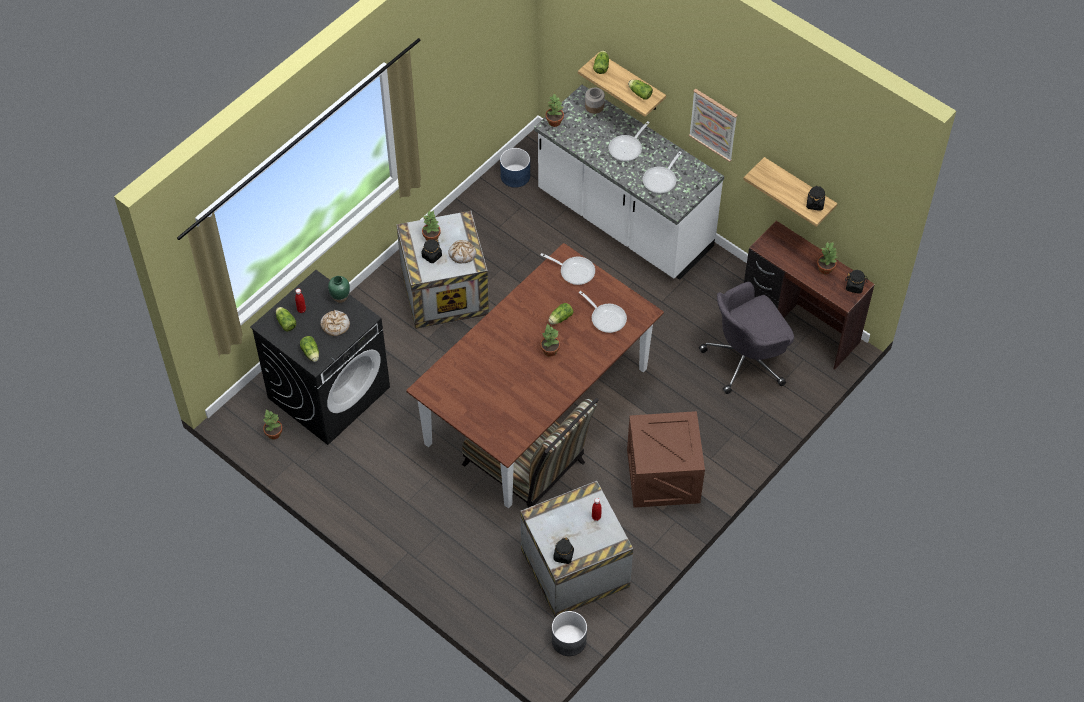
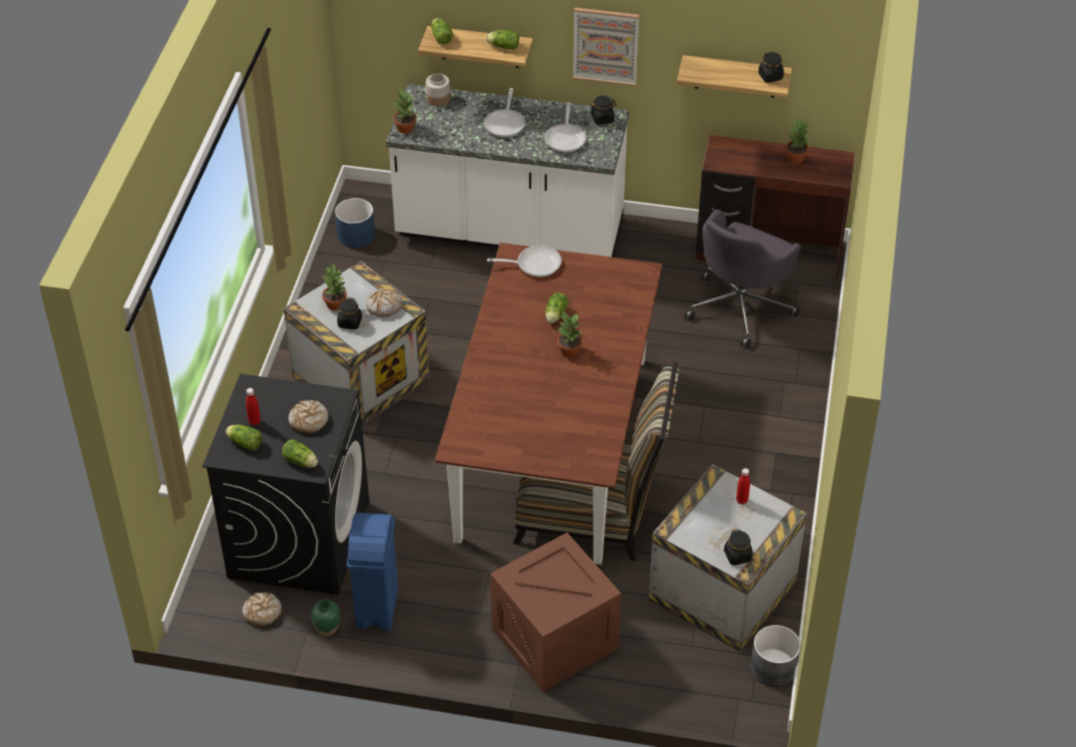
camera: 30 degrees left, 10 degrees down
(273, 433) = (262, 612): potted plant -> bread
(340, 297) = (292, 389): green vase -> green vase (327, 629)
(345, 466) = (376, 608): none -> blue trash can
(606, 317) = (605, 294): frying pan -> none
(663, 476) = (744, 455): crate -> crate (554, 639)
(855, 286) = (838, 162): black jar -> black jar (602, 119)

